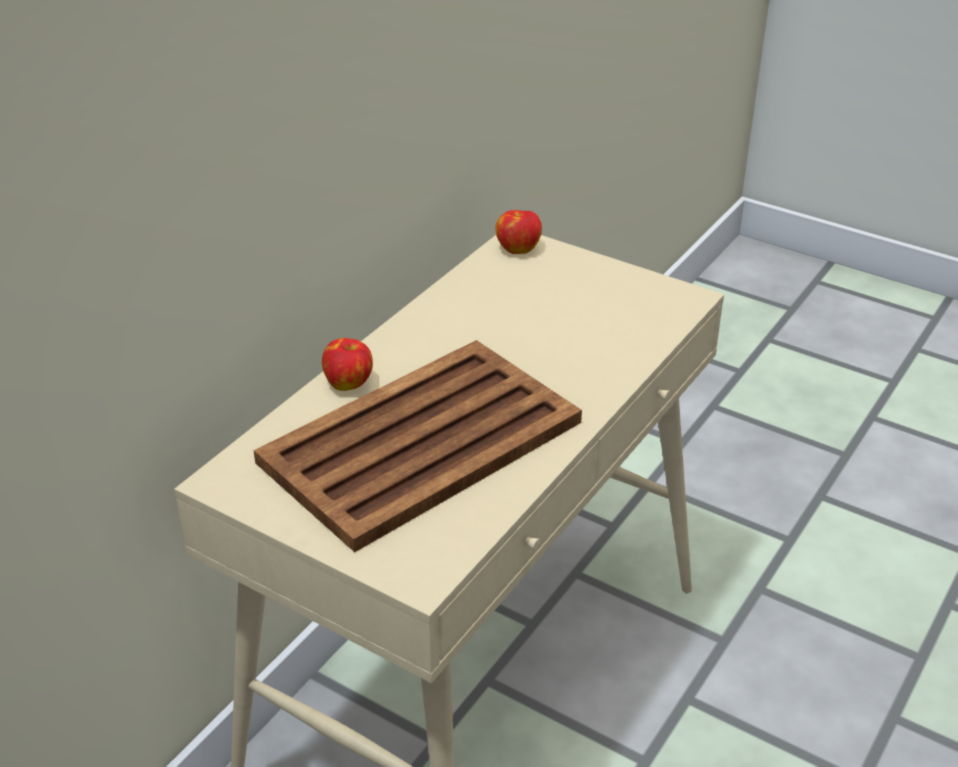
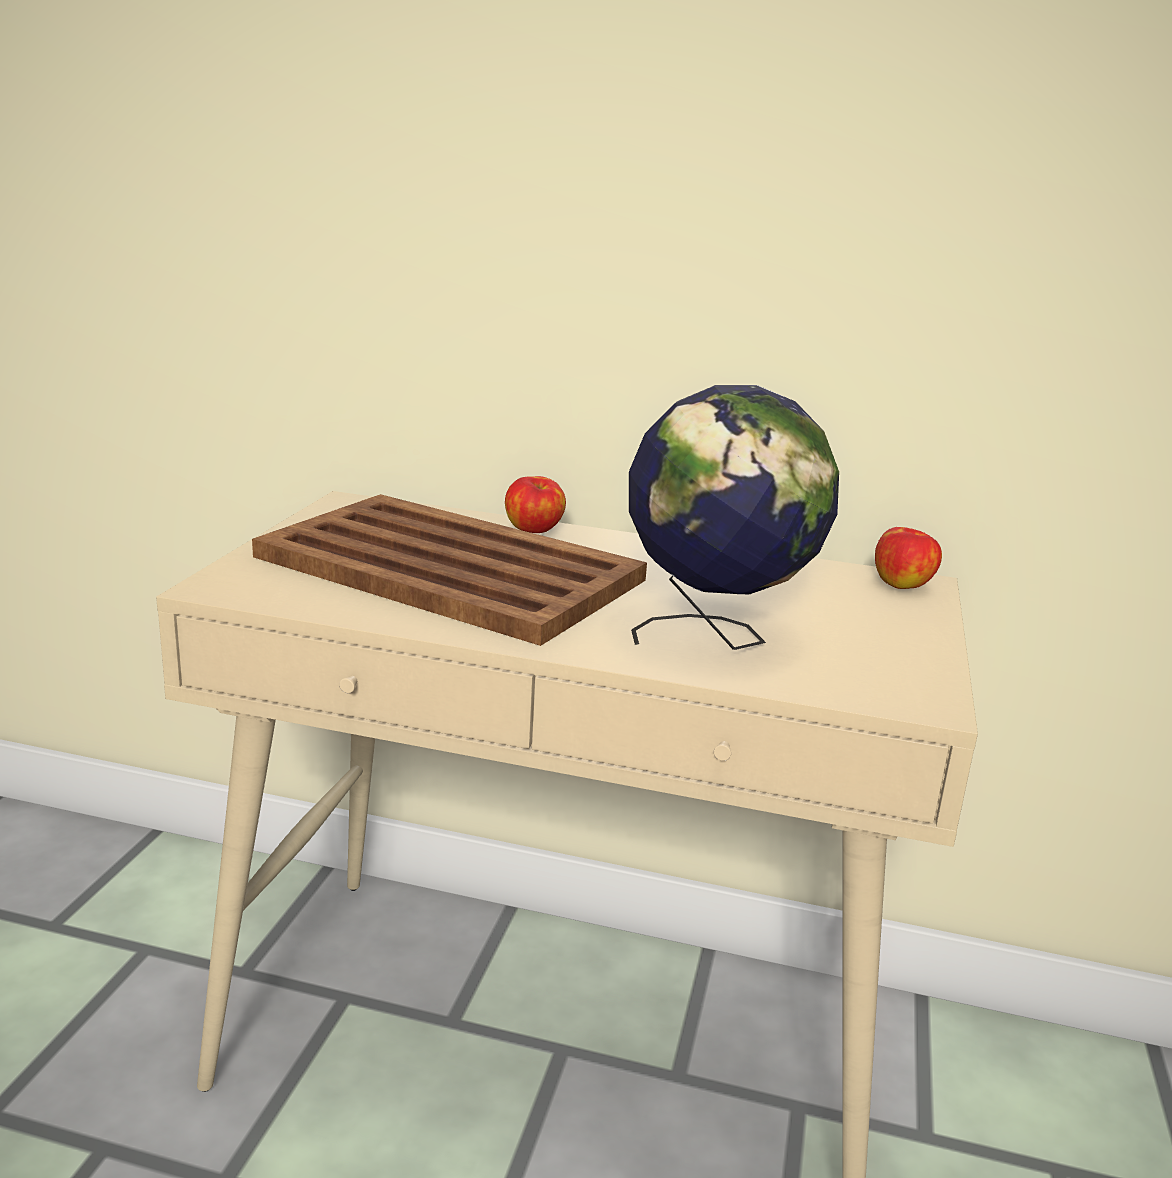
camera: 70 degrees right, 15 degrees down
(585, 346) = (716, 638): none -> globe

